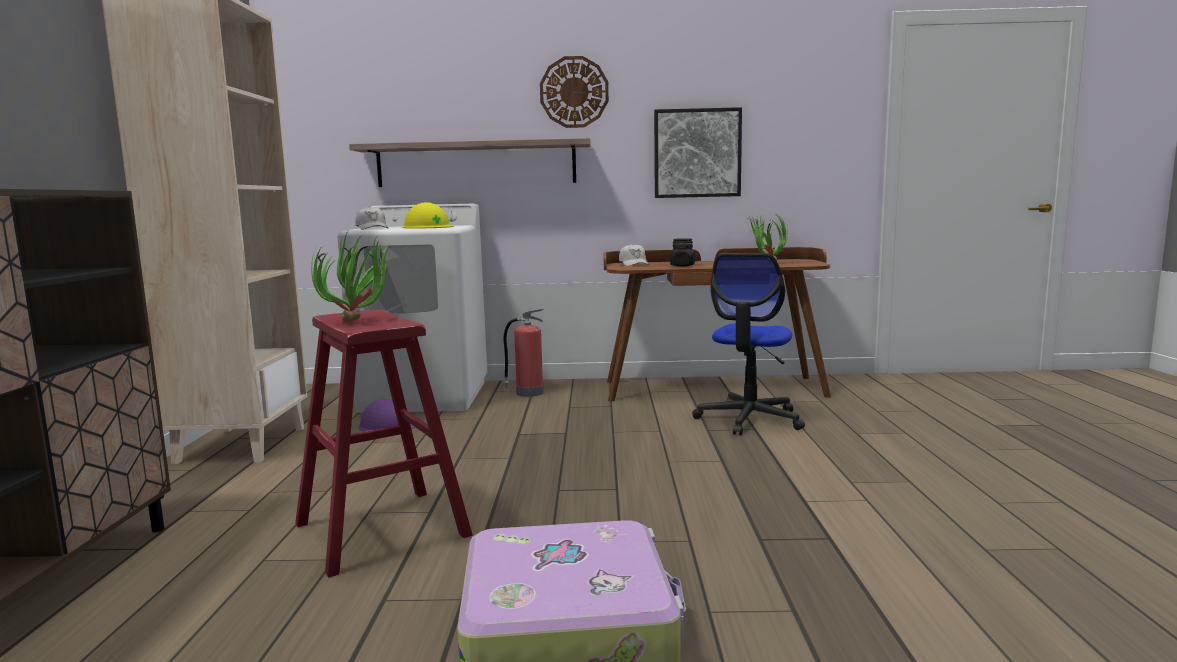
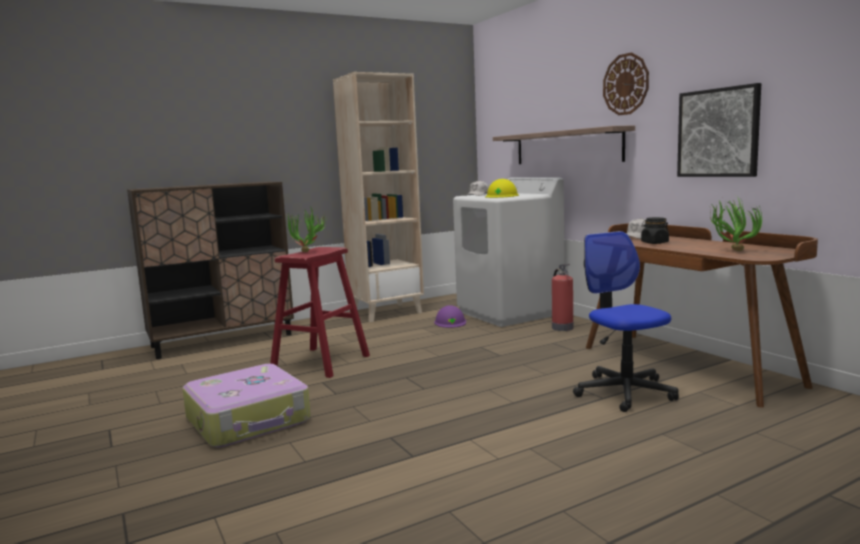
camera: 60 degrees right, 0 degrees up
(749, 419) = (624, 392): office chair -> office chair turned 75 degrees clockwise

